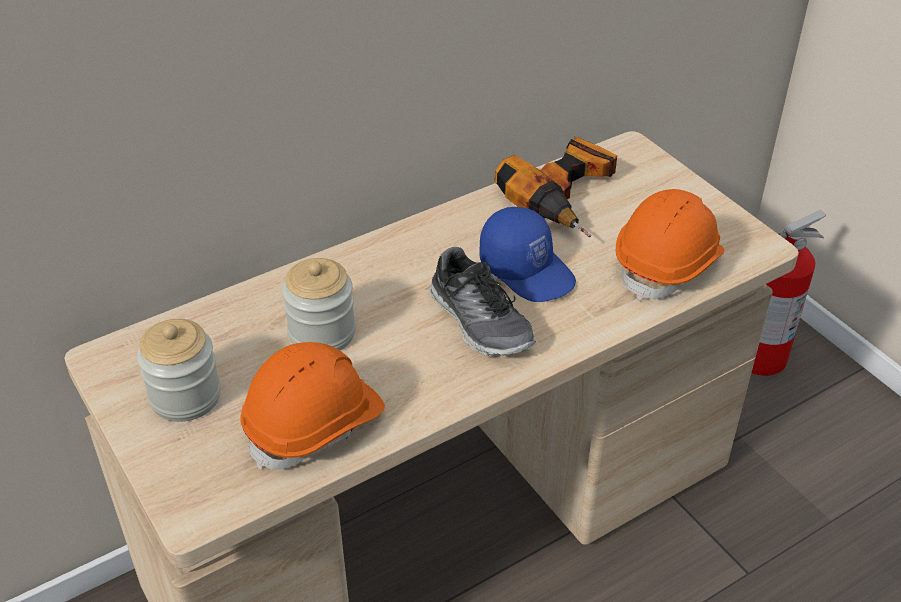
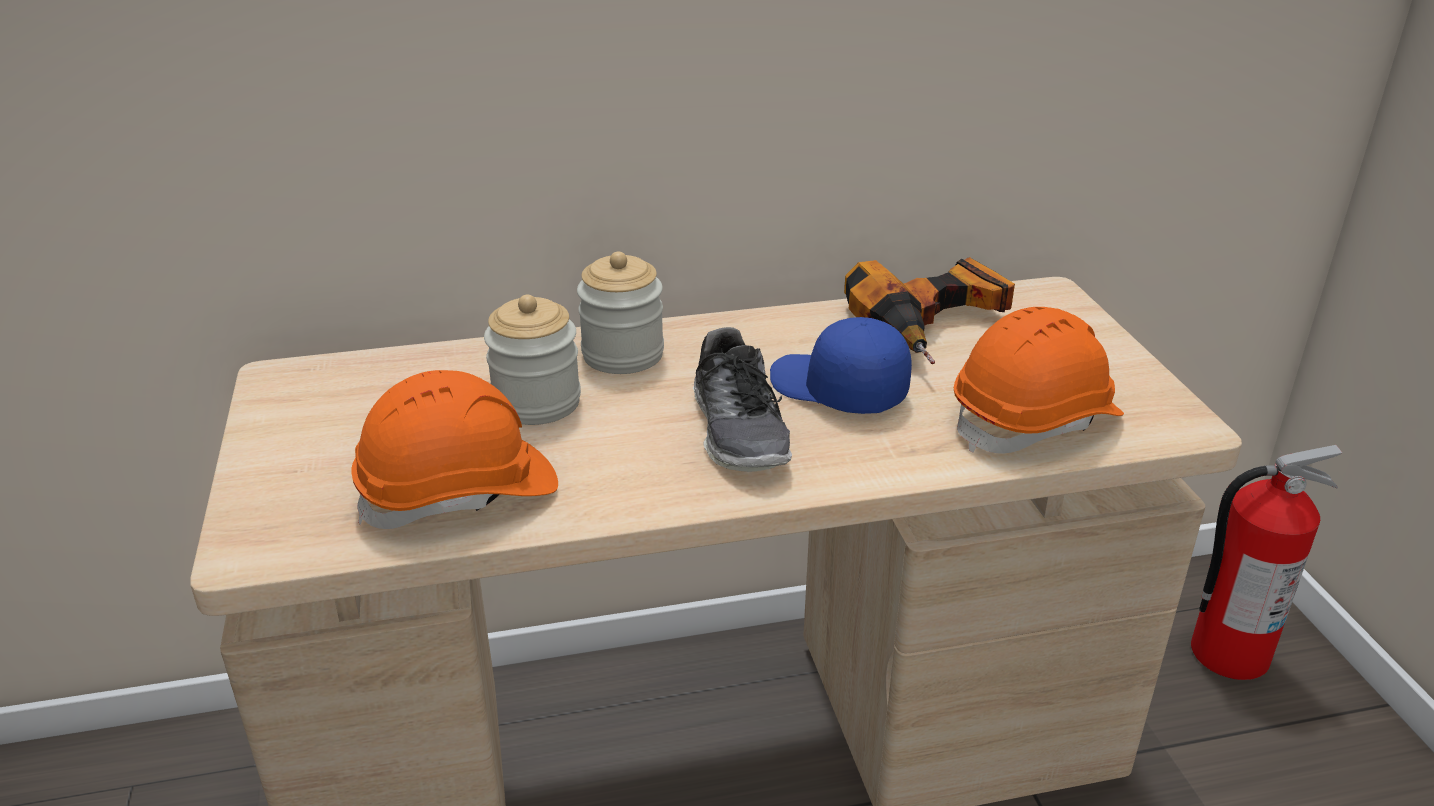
camera: 20 degrees right, 10 degrees down
(185, 396) = (335, 431): jar -> jar (623, 355)
(528, 269) = (837, 389): blue cap -> blue cap turned 150 degrees clockwise

